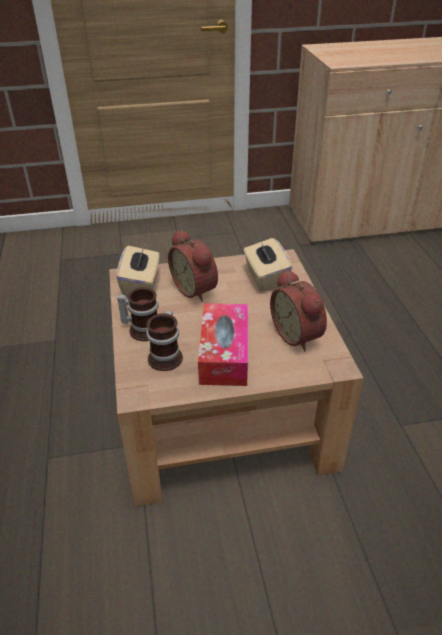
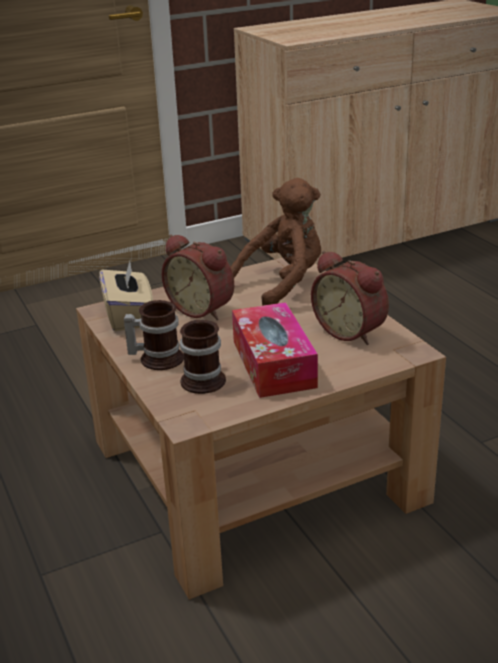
camera: 15 degrees left, 10 degrees down
(265, 278) = (282, 285): beige tissue box -> brown plush toy

